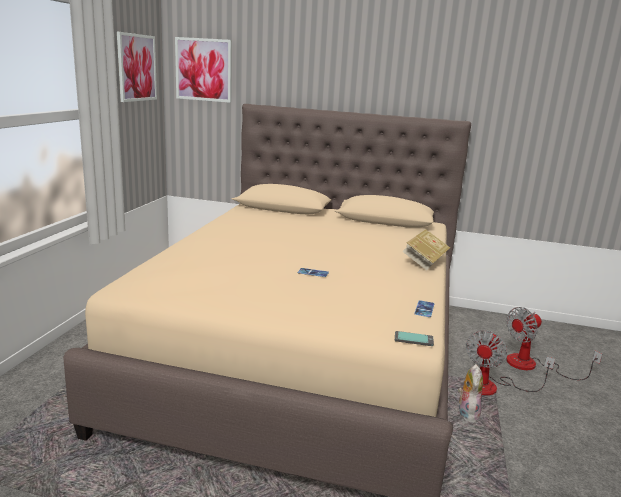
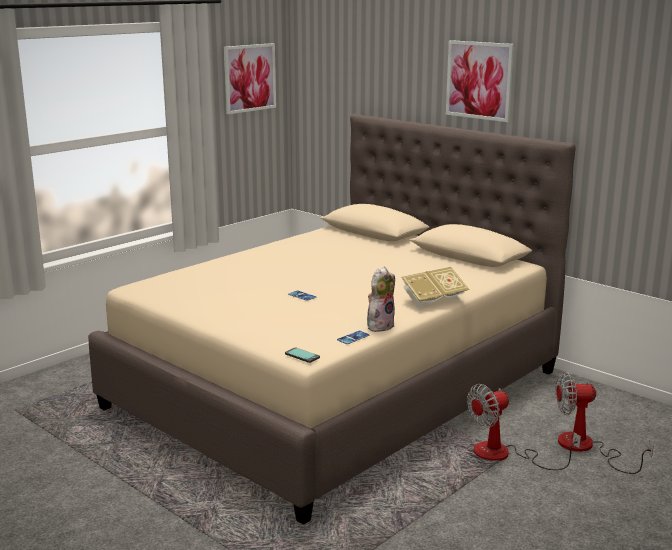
camera: 30 degrees right, 0 degrees up
(203, 69) = (323, 75): picture -> picture (479, 80)
(466, 413) = (443, 468): plush toy -> plush toy (380, 325)

